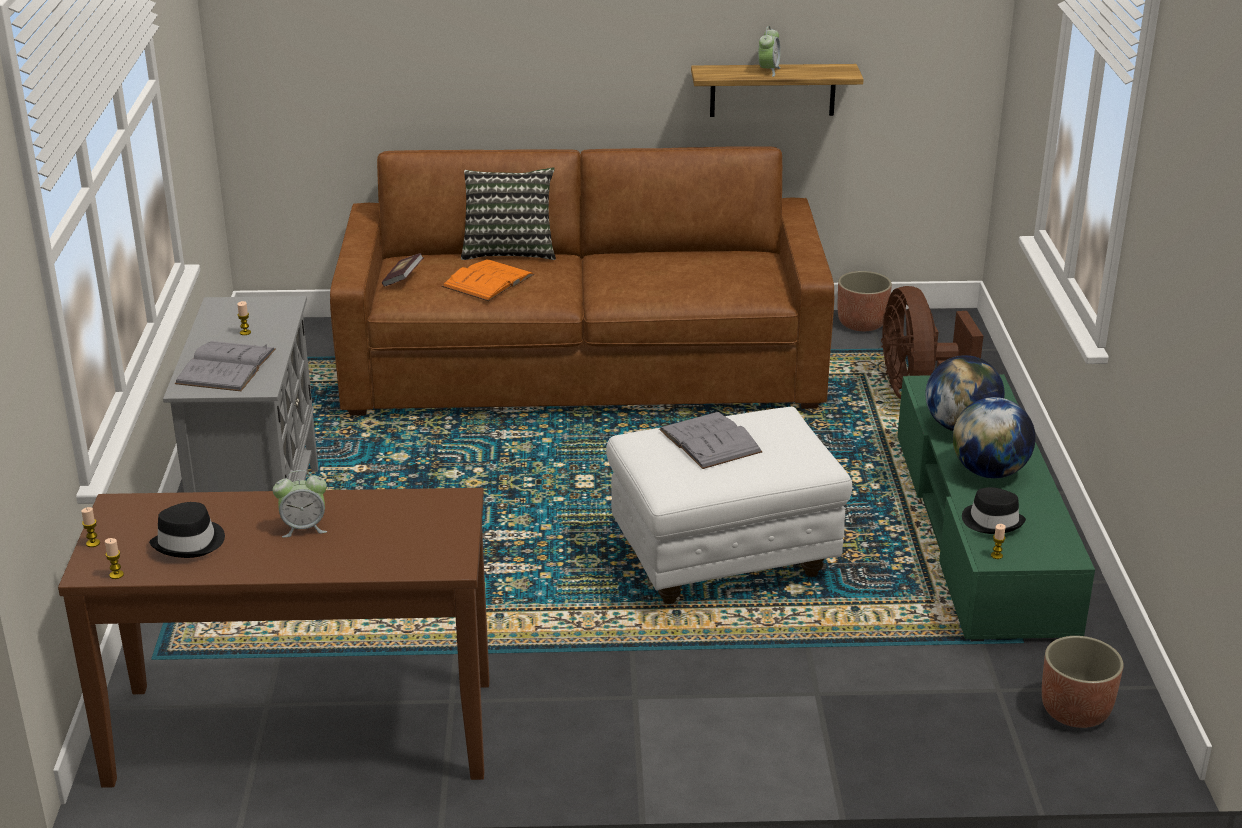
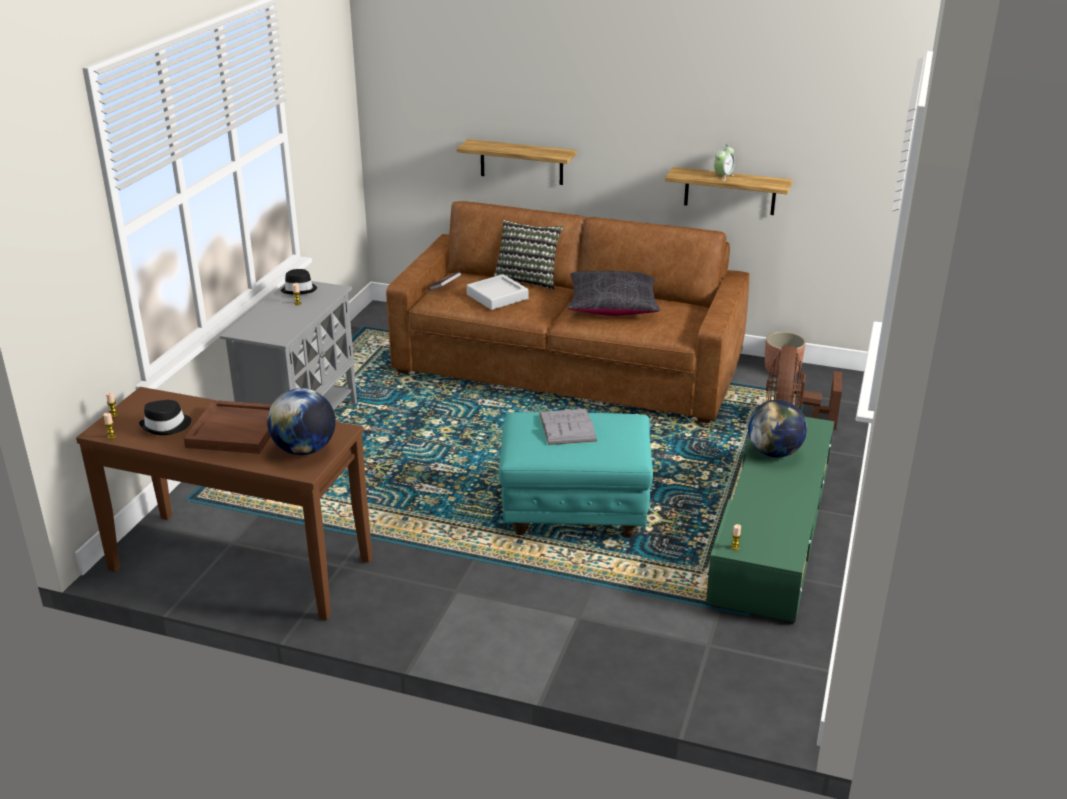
camera: 20 degrees right, 0 degrees up
(226, 366) = (270, 322): grey book -> none
(304, 528) = (237, 430): alarm clock -> brown tray
(468, 84) = (521, 162): none -> shelf
(488, 280) = (497, 296): orange book -> grey tray
(653, 269) = (613, 306): none -> black pillow
(723, 562) = (574, 515): white ottoman -> turquoise ottoman
(989, 472) = (772, 488): globe -> globe (304, 450)
(992, 521) = (749, 523): black hat -> black hat (299, 289)
(1075, 711) = (754, 673): planter -> none

